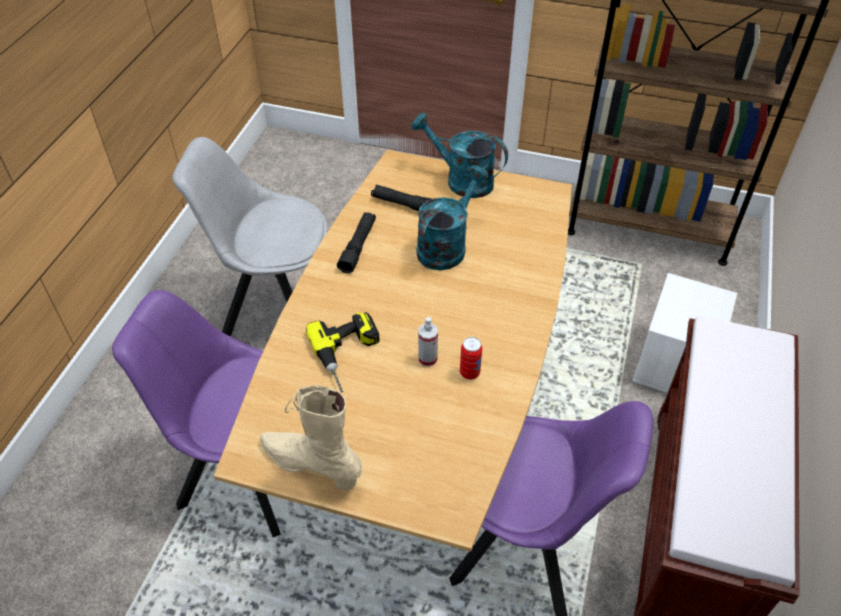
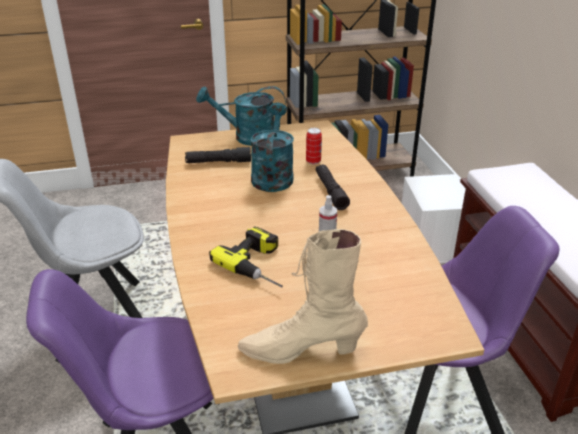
camera: 30 degrees left, 15 degrees down
(358, 247) = (201, 196): black flashlight -> black flashlight (330, 192)
(469, 373) = (367, 241): can -> can (313, 161)

